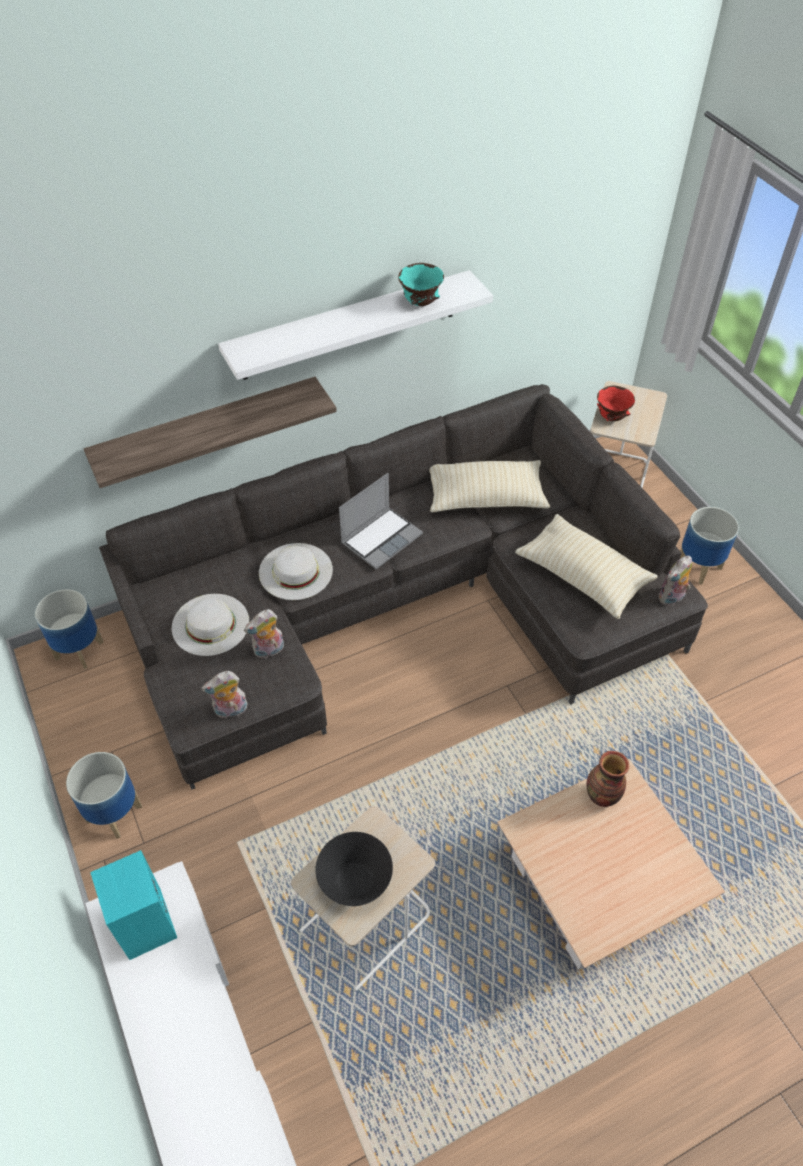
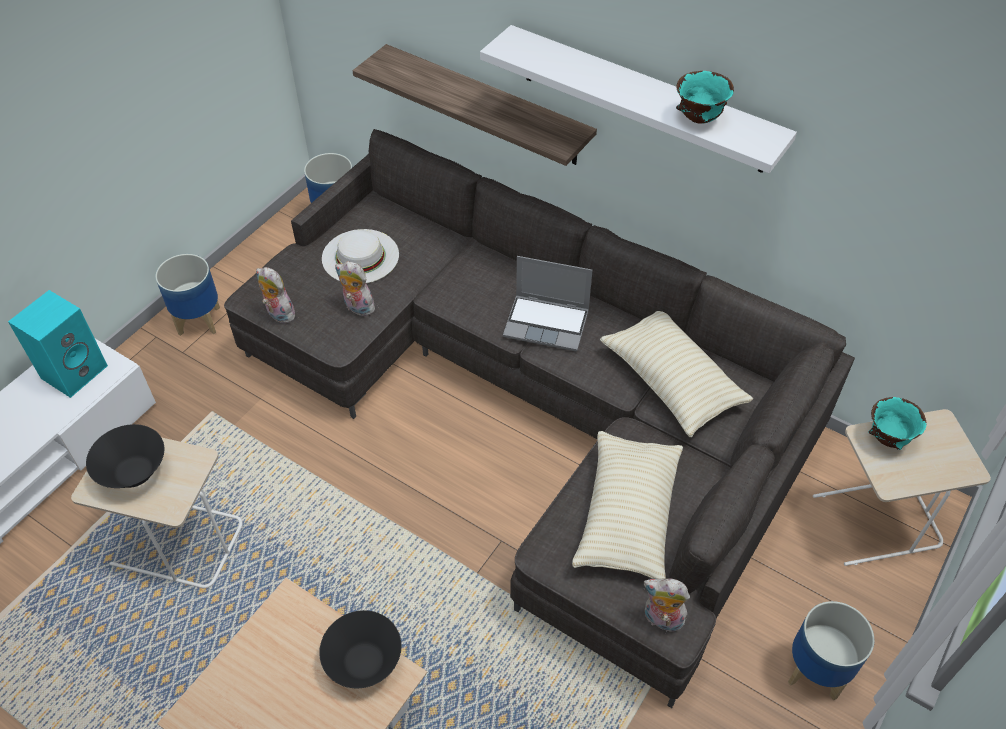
camera: 60 degrees right, 0 degrees up
(295, 571) = (459, 282): white hat -> none
(601, 796) = (363, 662): vase -> black bowl
(611, 418) = (887, 439): red bowl -> turquoise bowl

